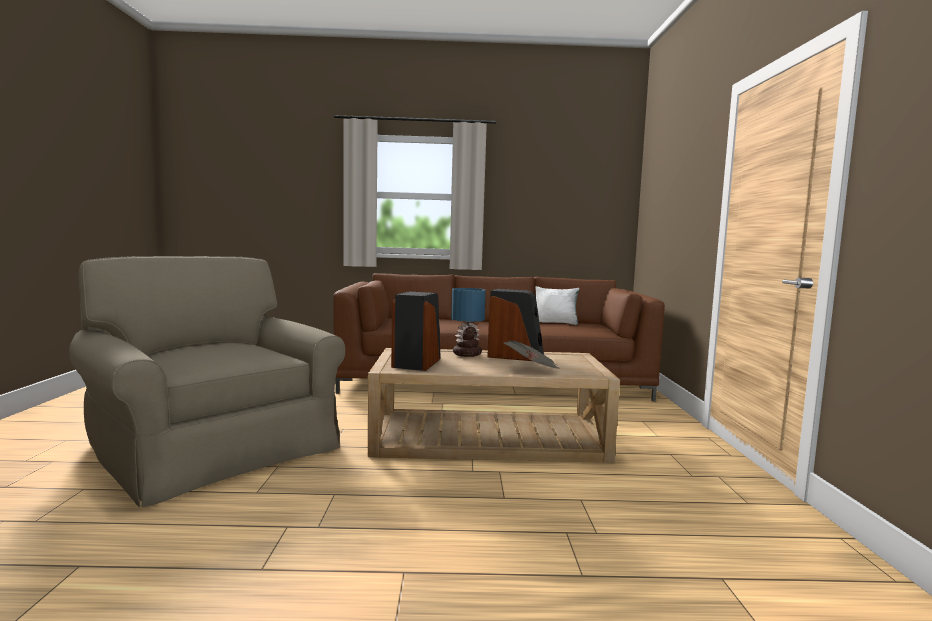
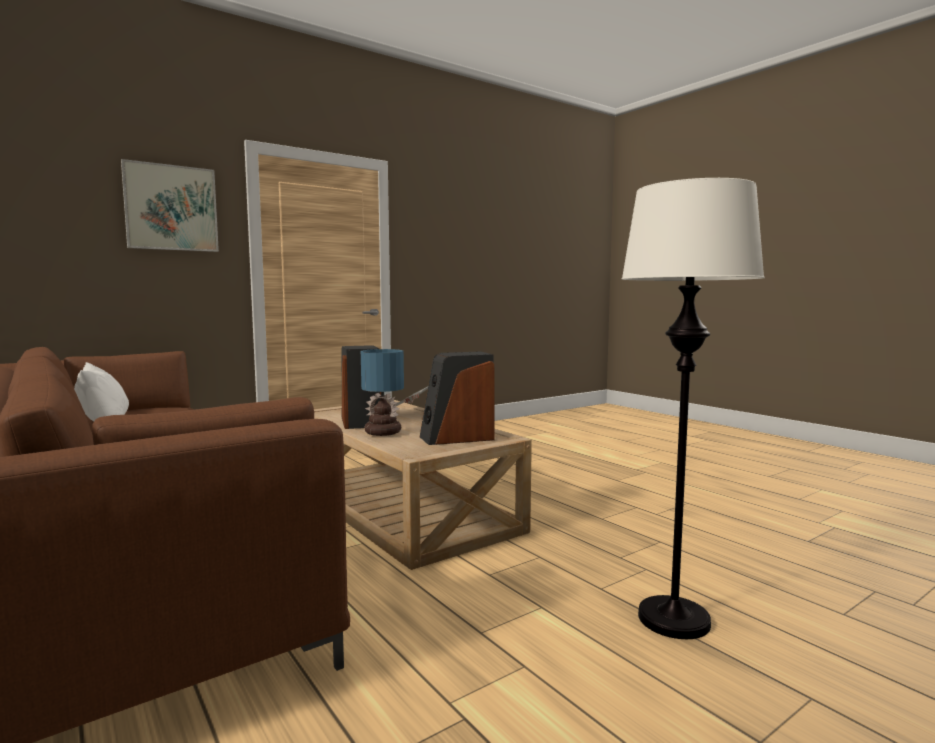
camera: 125 degrees left, 0 degrees up
(212, 445) = (673, 619): beige armchair -> white floor lamp
(693, 174) = (171, 208): none -> picture

